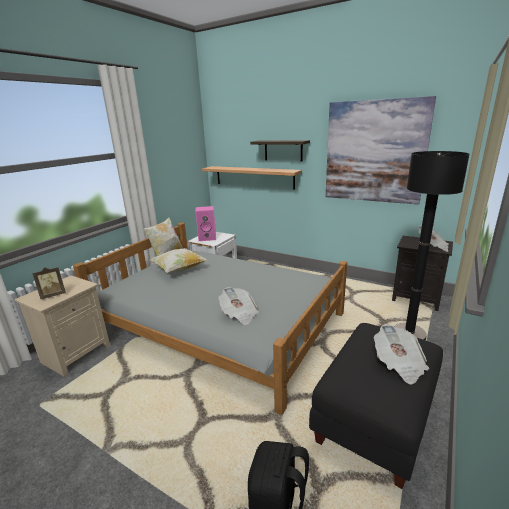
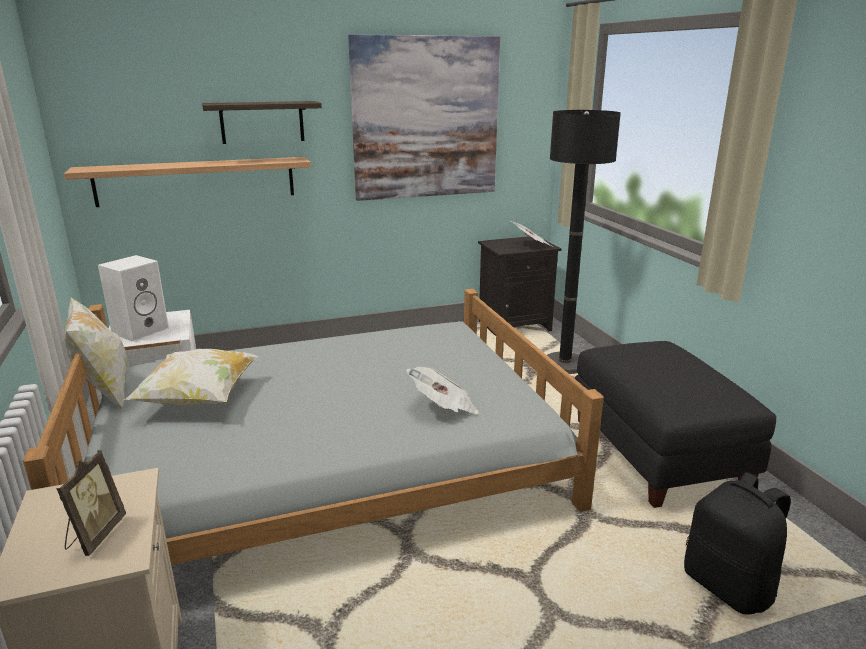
camera: 50 degrees left, 0 degrees up
(208, 238) = (141, 330): pink speaker -> white speaker
(399, 364) = (685, 367): newspaper -> none

